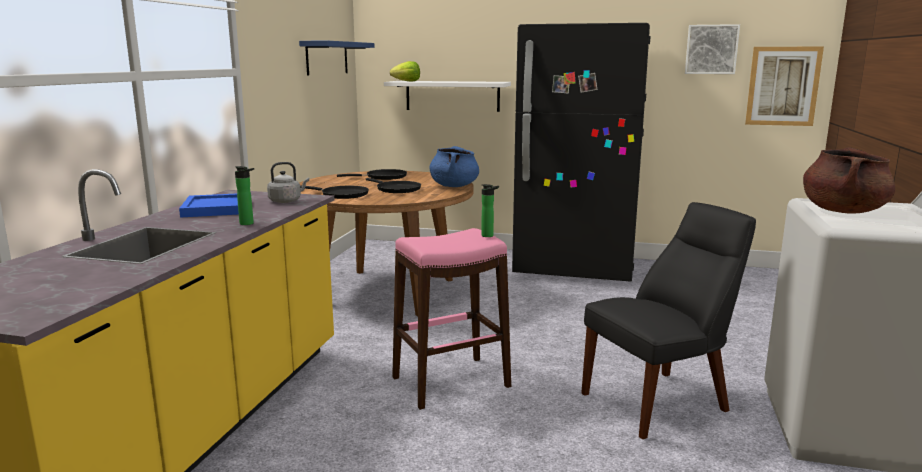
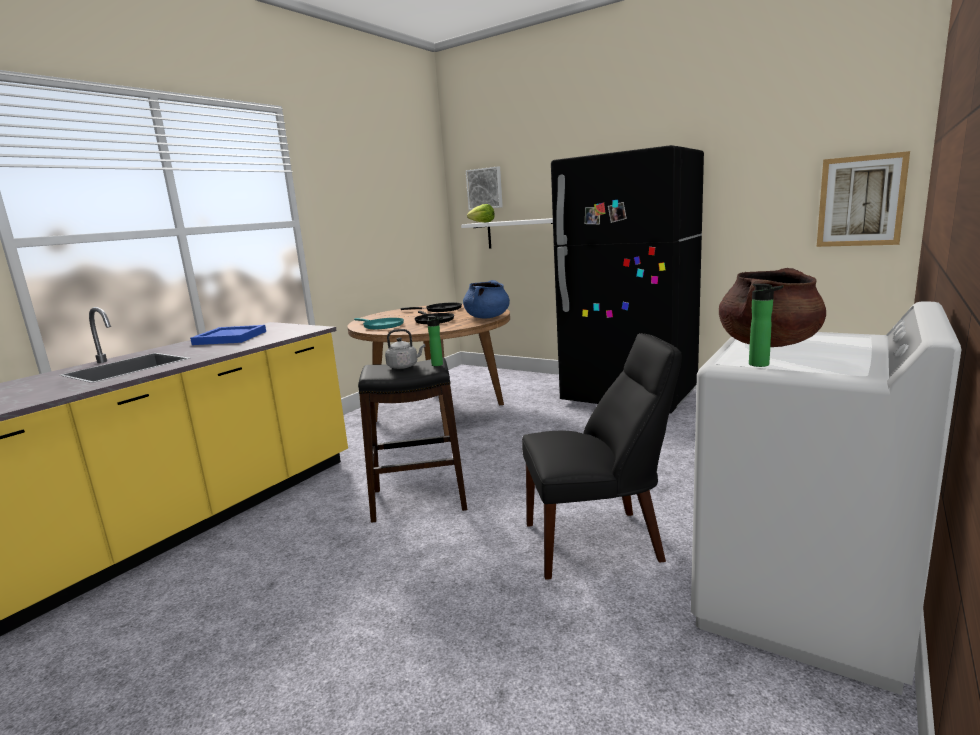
camera: 20 degrees right, 0 degrees up
(248, 224) = (224, 351): bottle -> bottle (762, 365)
(287, 201) = (291, 331): grey kettle -> grey kettle (404, 366)
(327, 58) = (409, 206): blue shelf -> none
(342, 195) = (381, 326): black frying pan -> turquoise frying pan
(450, 382) = (418, 500): pink stool -> black stool
(711, 49) = (774, 167): picture -> picture (485, 188)

